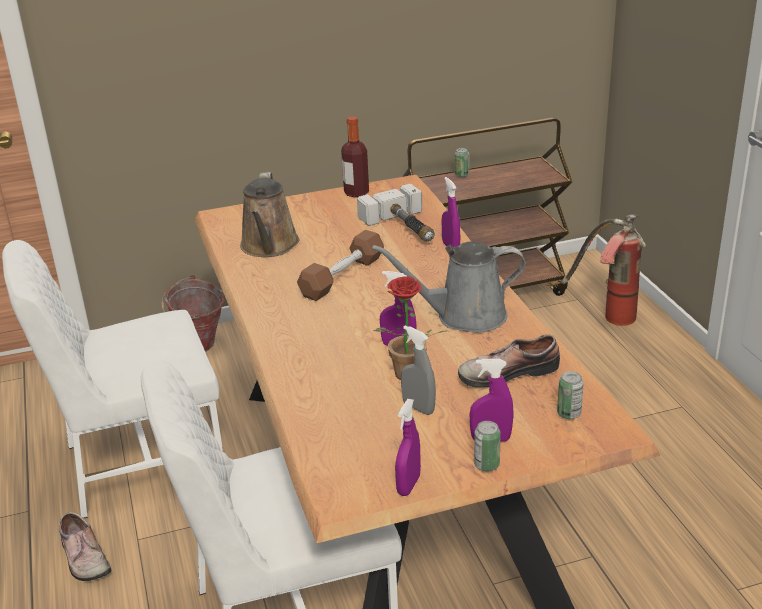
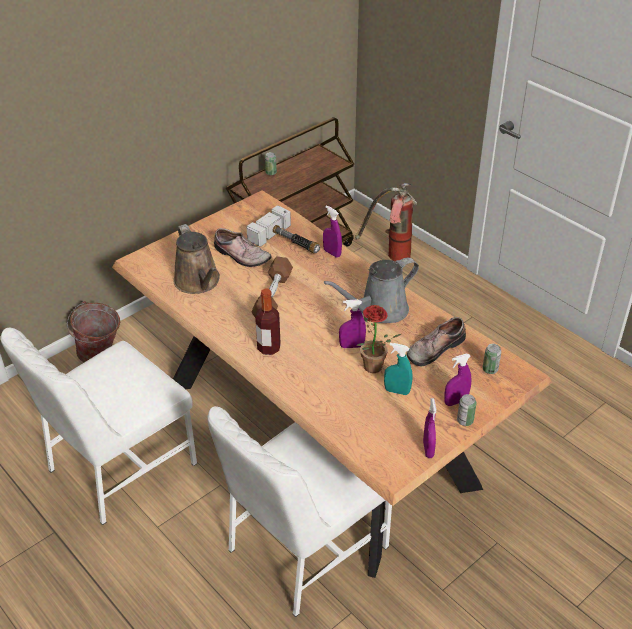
camera: 25 degrees left, 10 degrees up
(83, 558) = (125, 554): shoe -> shoe (241, 256)
(356, 193) = (229, 217): bottle -> bottle (269, 348)
(418, 408) = (397, 391): grey spray bottle -> turquoise spray bottle

